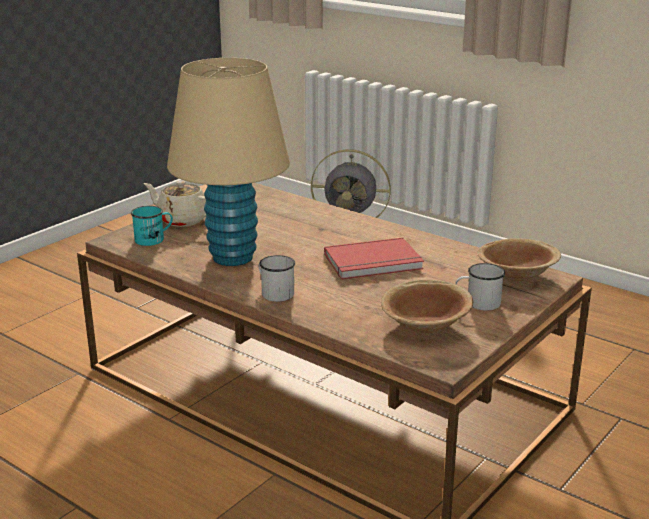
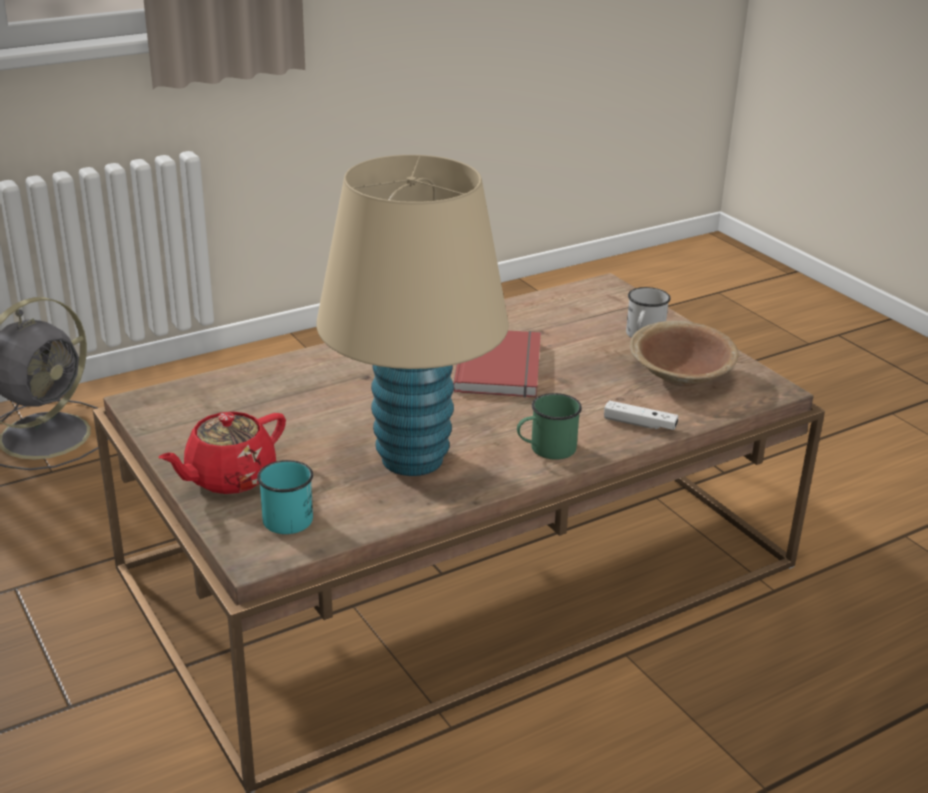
camera: 70 degrees left, 5 degrees up
(182, 219) = (229, 477): beige teapot -> red teapot
(274, 292) = (546, 449): white mug -> green mug
(335, 318) = (639, 424): none -> white game controller
(516, 275) = (587, 300): brown bowl -> none

